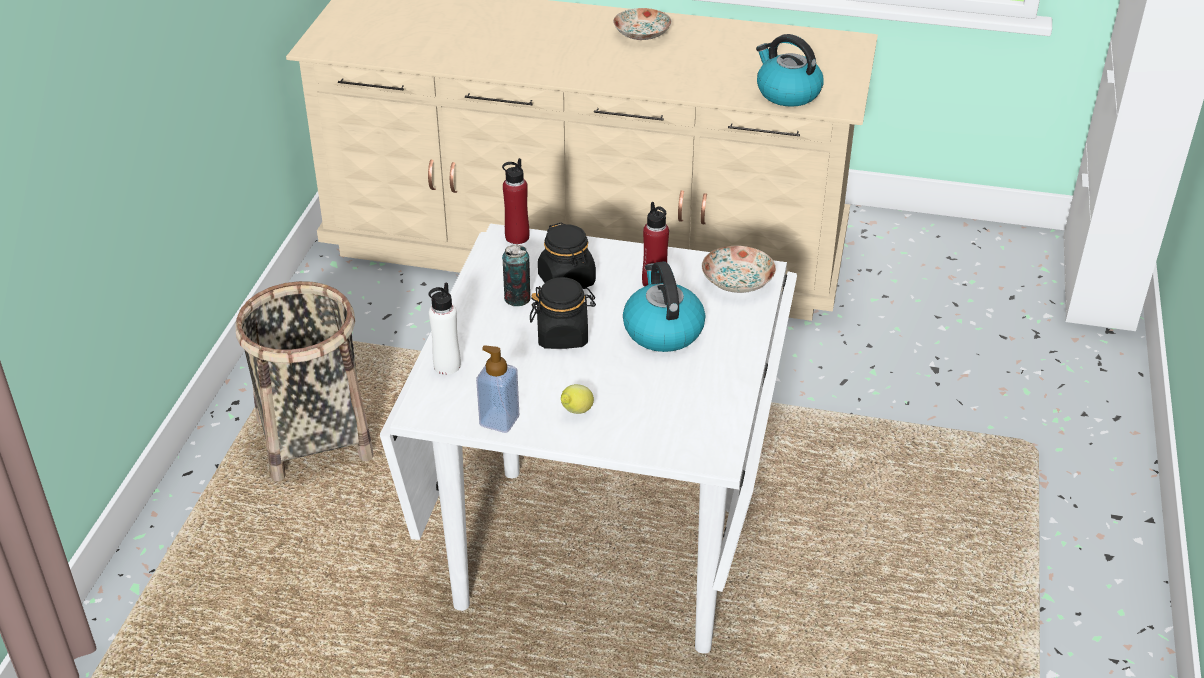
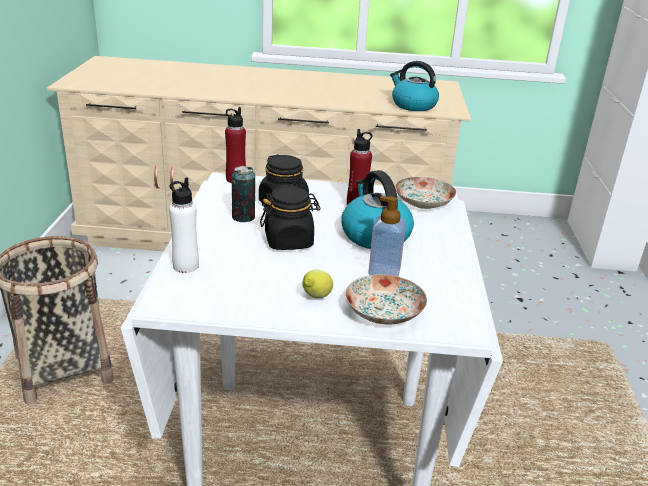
camera: 10 degrees left, 10 degrees down
(499, 420) = (243, 308): soap dispenser -> soap dispenser (384, 272)
(641, 34) = (303, 80): plate -> plate (383, 313)

